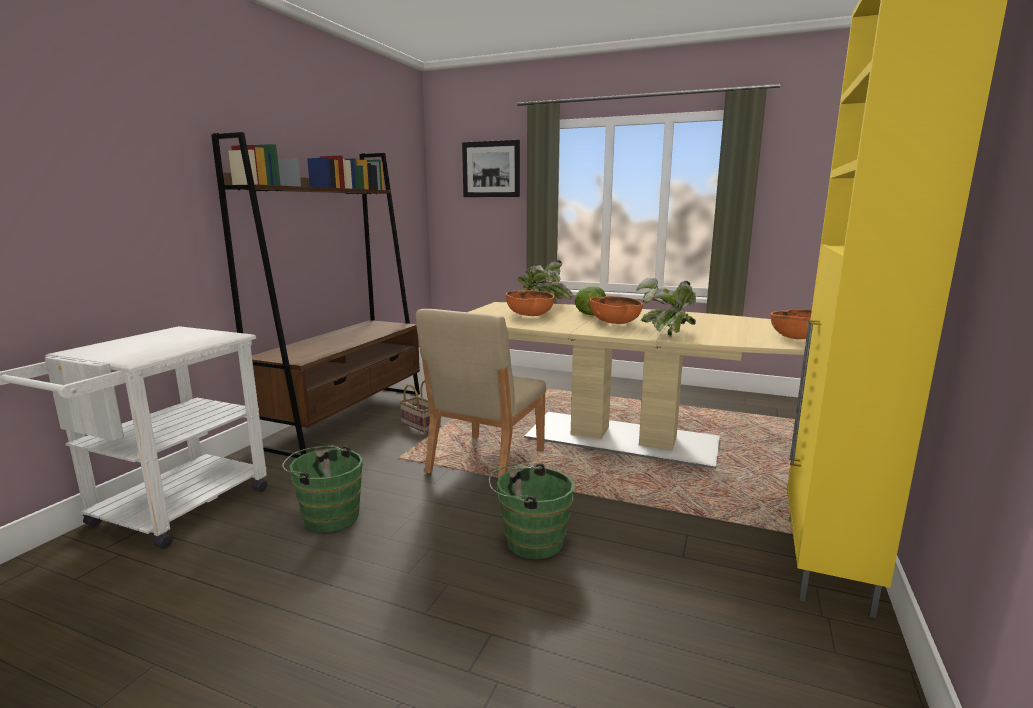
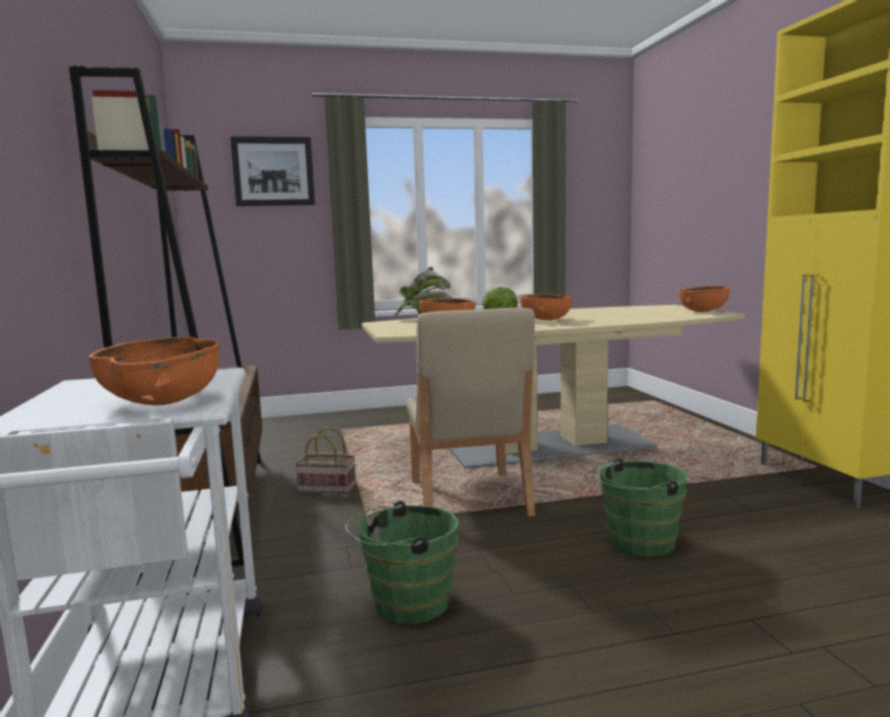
camera: 35 degrees left, 5 degrees down
(147, 351) = (163, 401): none -> orange bowl
(666, 334) = (614, 320): potted plant -> none

